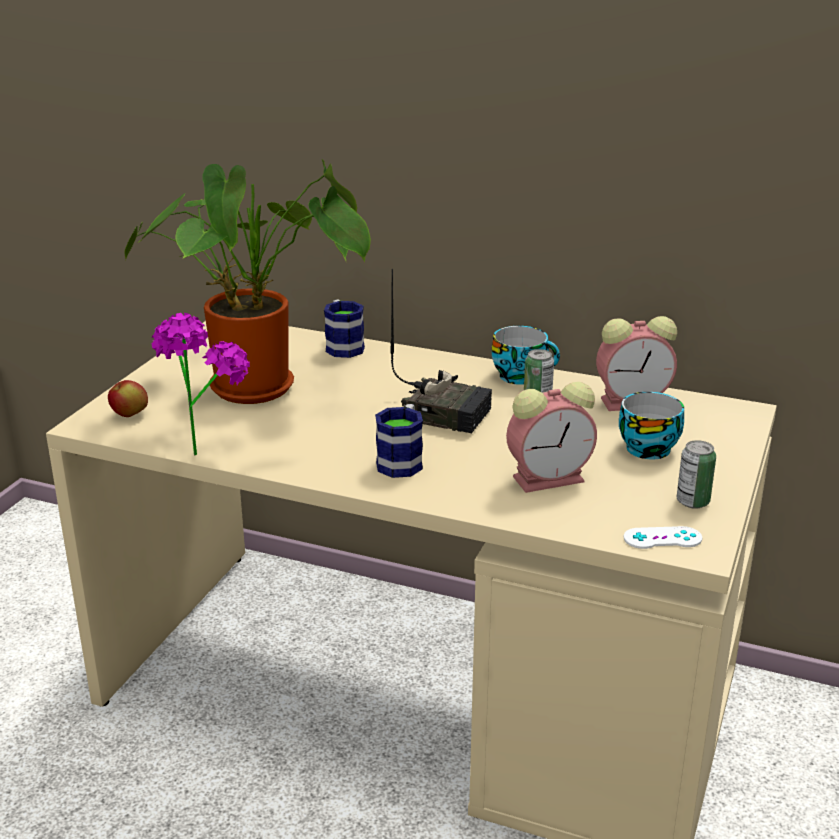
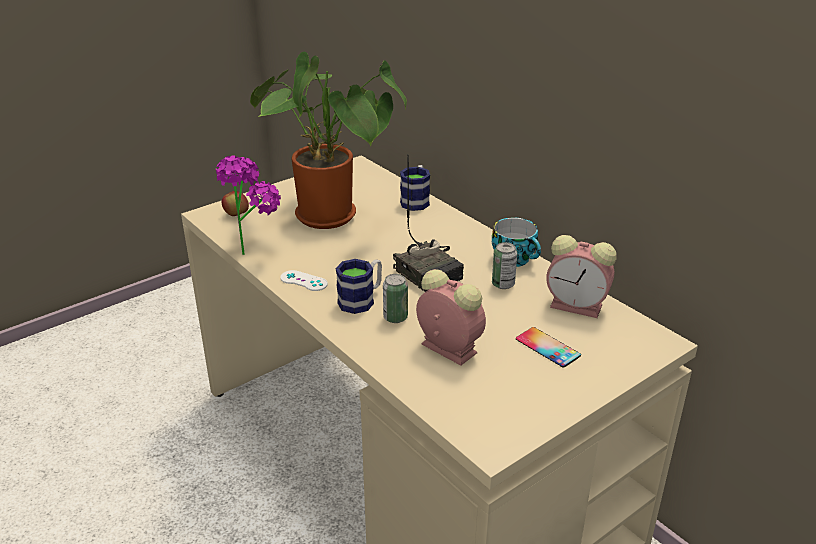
camera: 30 degrees right, 5 degrees up
(550, 478) = (446, 348): alarm clock -> alarm clock turned 150 degrees counterclockwise
(648, 447) = (547, 347): cup -> phone
(662, 538) = (474, 426): white game controller -> white game controller (303, 281)
(692, 502) = (531, 404): can -> can (395, 317)

